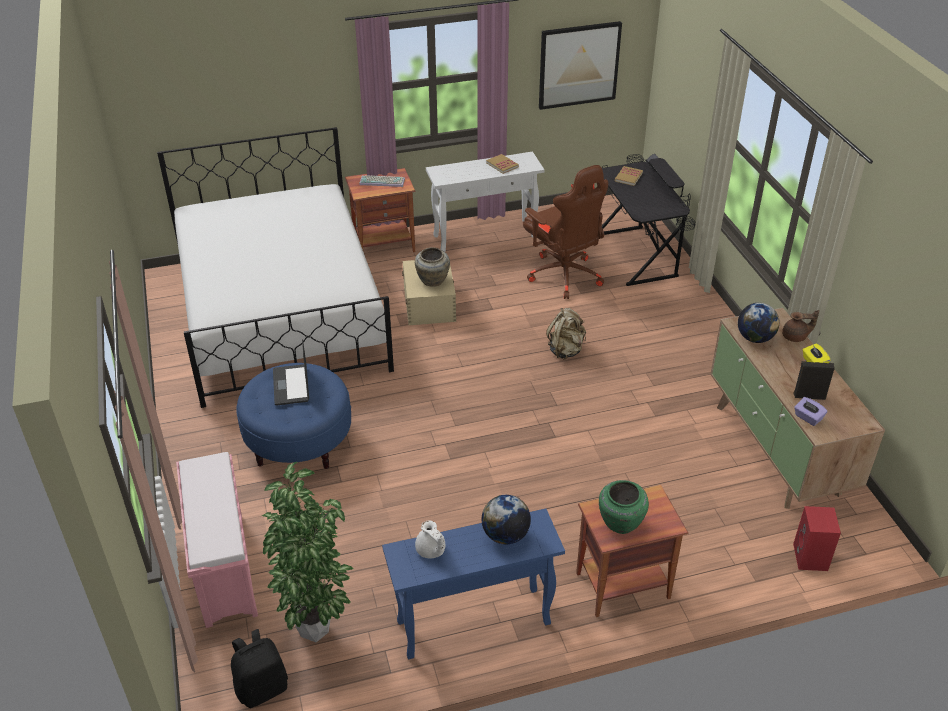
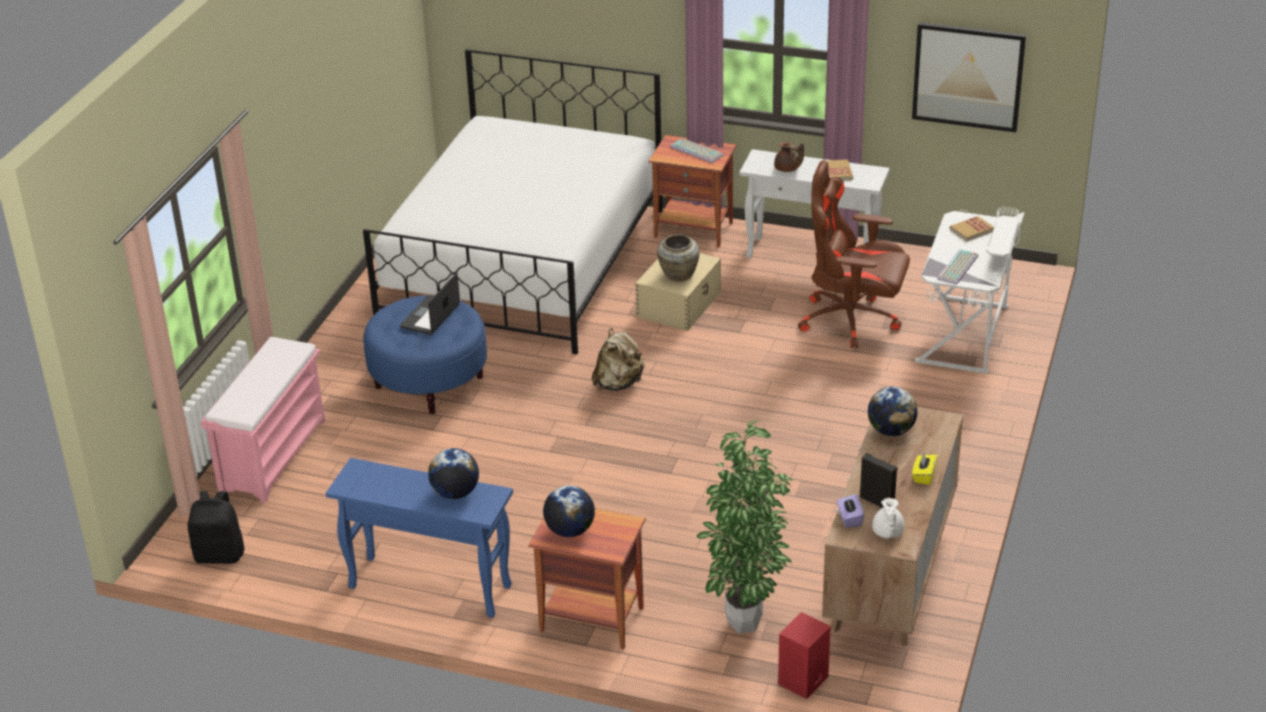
camera: 35 degrees right, 5 degrees down
(318, 632) = (299, 536): potted plant -> potted plant (746, 626)
(431, 551) = (383, 478): white teapot -> white teapot (887, 532)
(561, 272) = (855, 322): brown office chair -> brown office chair turned 105 degrees clockwise
(566, 350) = (772, 400): beige backpack -> beige backpack (618, 384)
(620, 524) = (569, 531): green vase -> globe
(637, 255) = (966, 334): black desk -> white desk
(650, 205) = (958, 268): none -> keyboard
(795, 337) = (937, 446): brown teapot -> brown teapot (787, 169)

